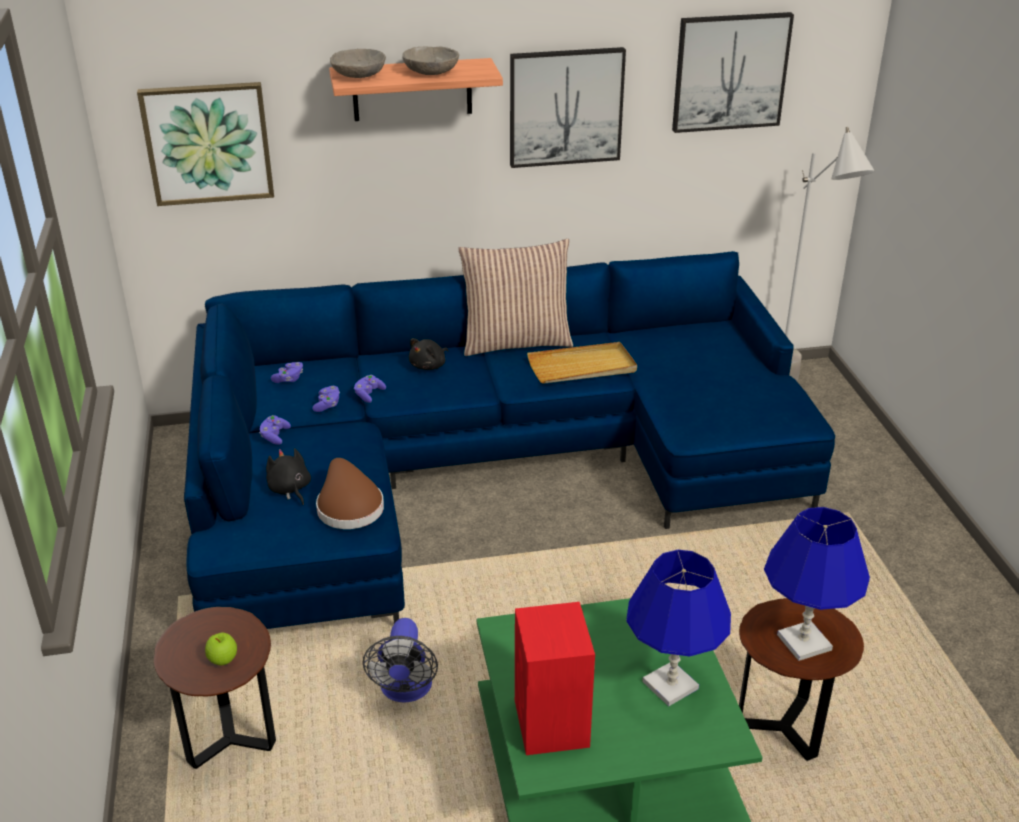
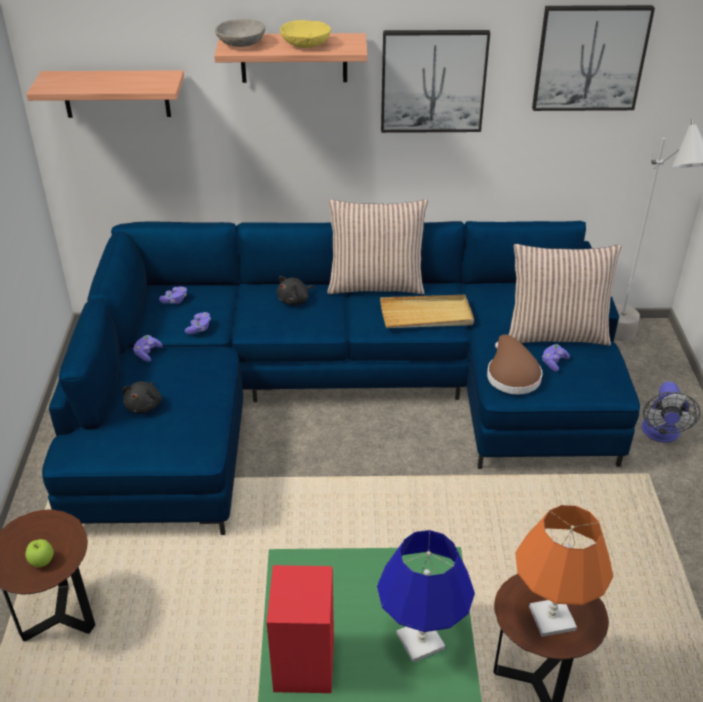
camera: 10 degrees right, 5 degrees up
(208, 143) = (116, 94): picture -> shelf
(290, 489) = (145, 405): black plush toy -> black plush toy turned 150 degrees counterclockwise
(348, 506) = (188, 427): brown hat -> brown hat (511, 375)
(369, 394) = (236, 322): purple game controller -> purple game controller (553, 362)
(405, 691) = (214, 594): fan -> fan (661, 434)
(431, 72) = (306, 44): grey bowl -> yellow bowl
(728, 372) = (556, 333): none -> pillow
(803, 642) = (551, 618): blue table lamp -> orange table lamp

